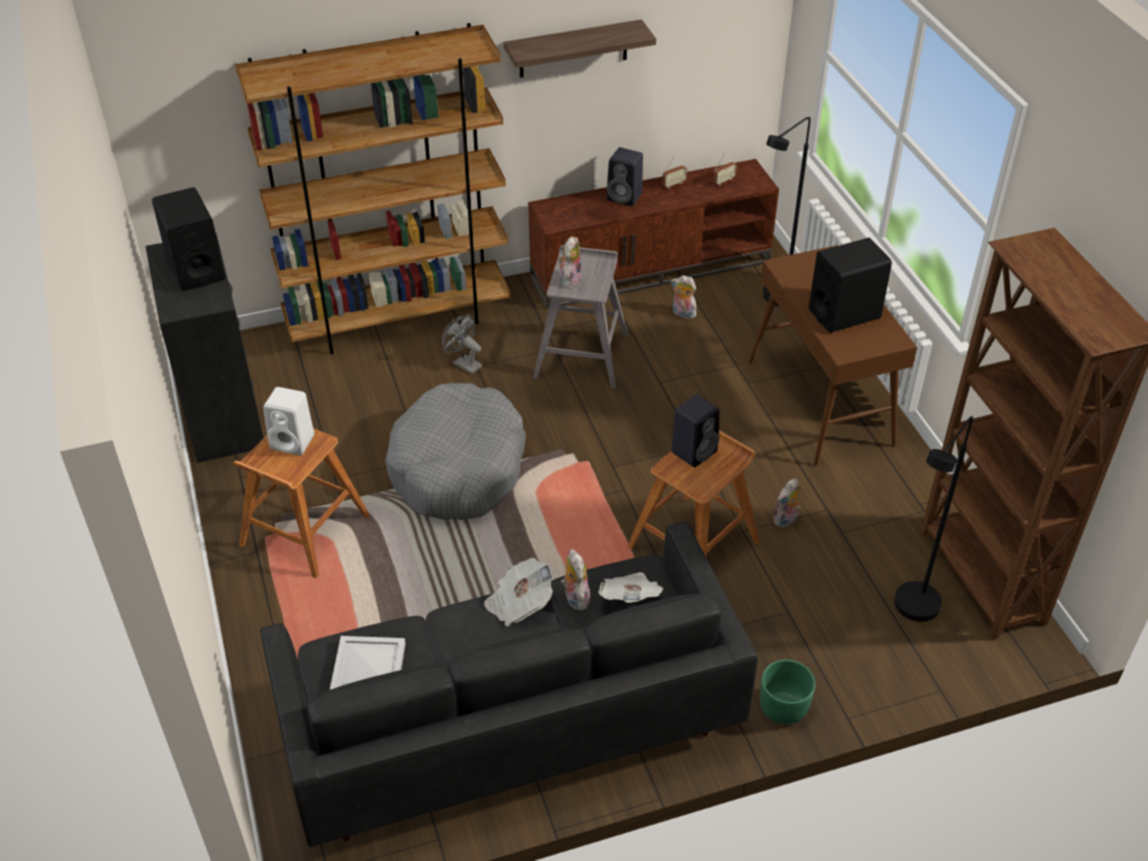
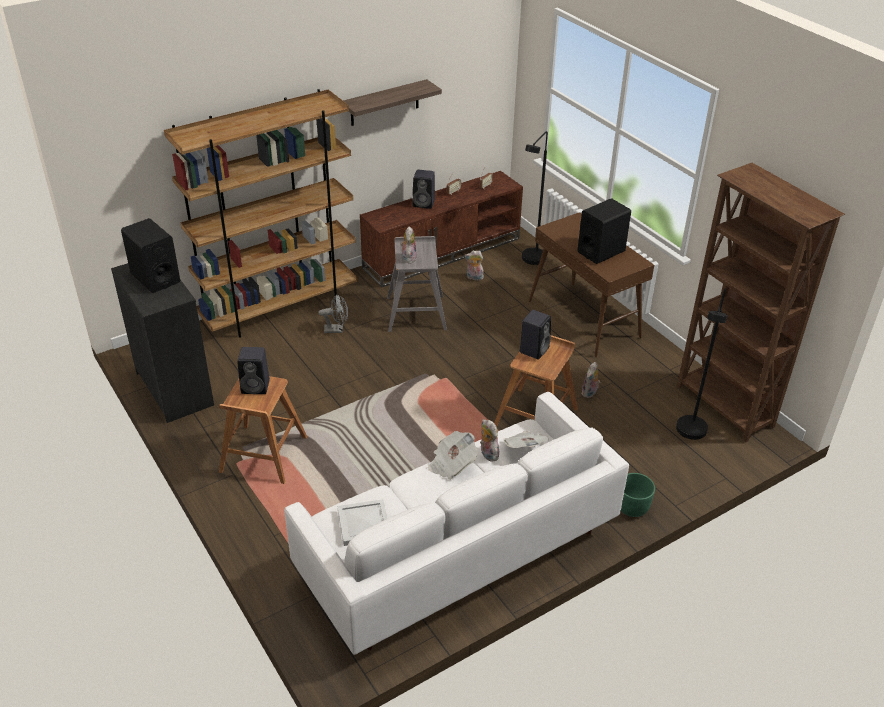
camera: 15 degrees left, 5 degrees down
(294, 442) = (256, 386): white speaker -> black speaker
(458, 467) = (358, 396): grey dog bed -> none
(464, 363) = (337, 329): grey fan -> grey fan turned 150 degrees clockwise
(509, 726) = (456, 553): black sofa -> white sofa

